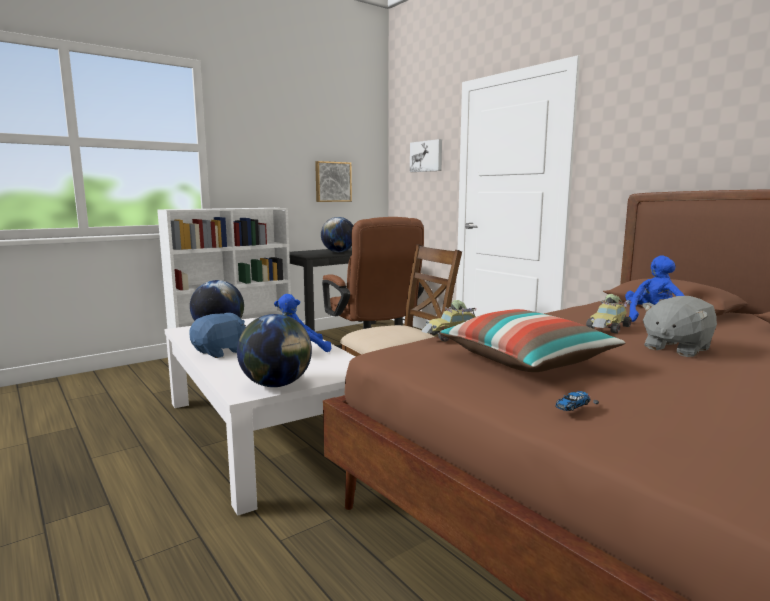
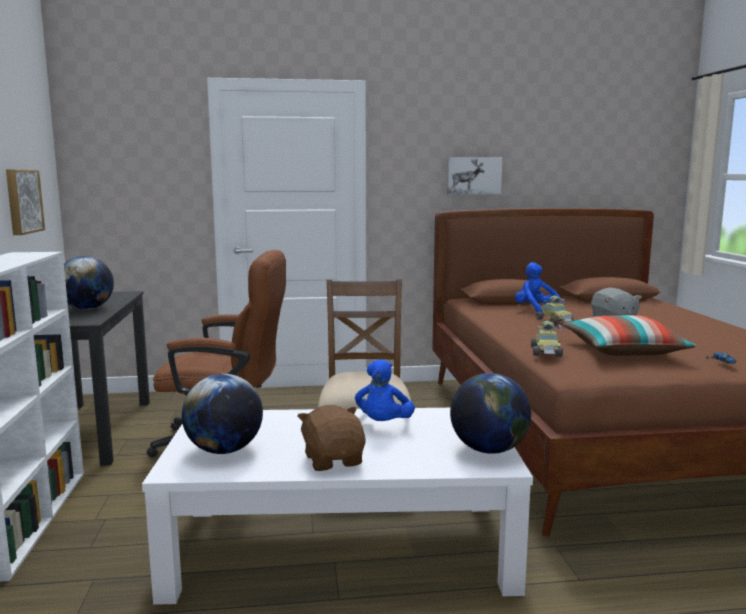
camera: 60 degrees left, 0 degrees up
(220, 352) = (334, 460): blue plush toy -> brown plush toy
(427, 156) = (147, 164): picture -> picture (473, 175)

